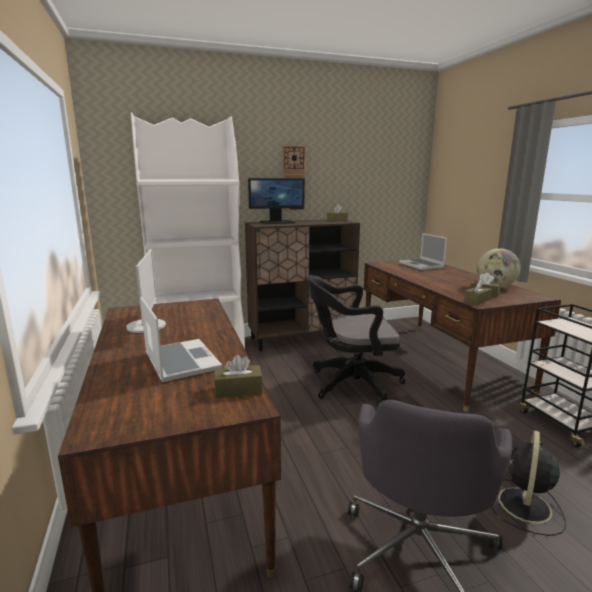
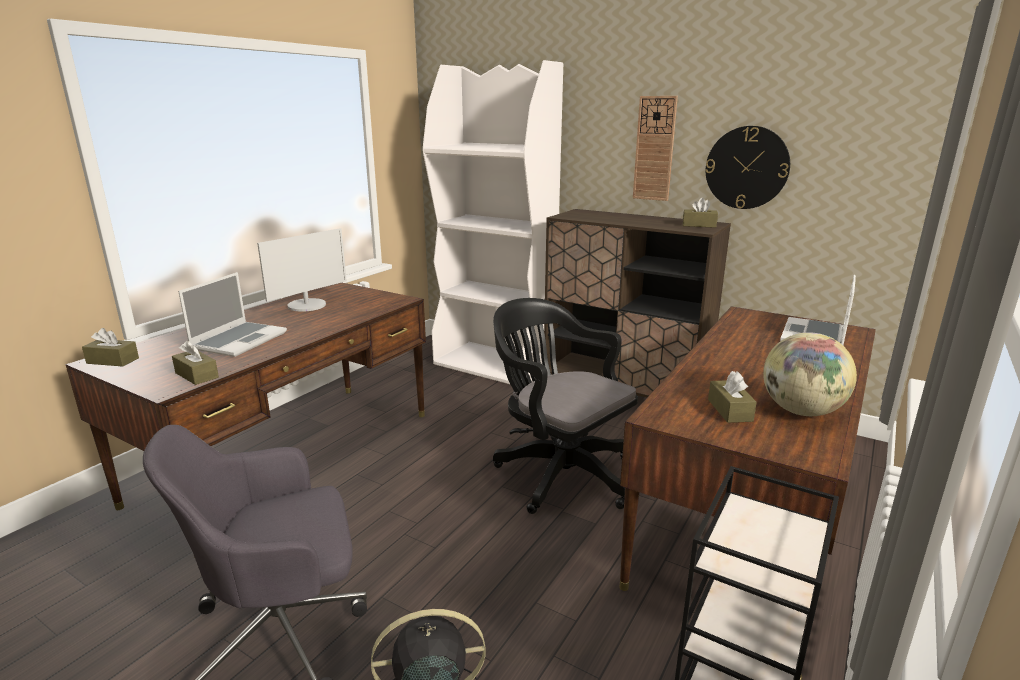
camera: 50 degrees right, 5 degrees up
(277, 222) = (605, 215): monitor -> none
(345, 187) = (746, 168): none -> wall clock
(477, 300) = (673, 412): brown tissue box -> brown tissue box (113, 361)

